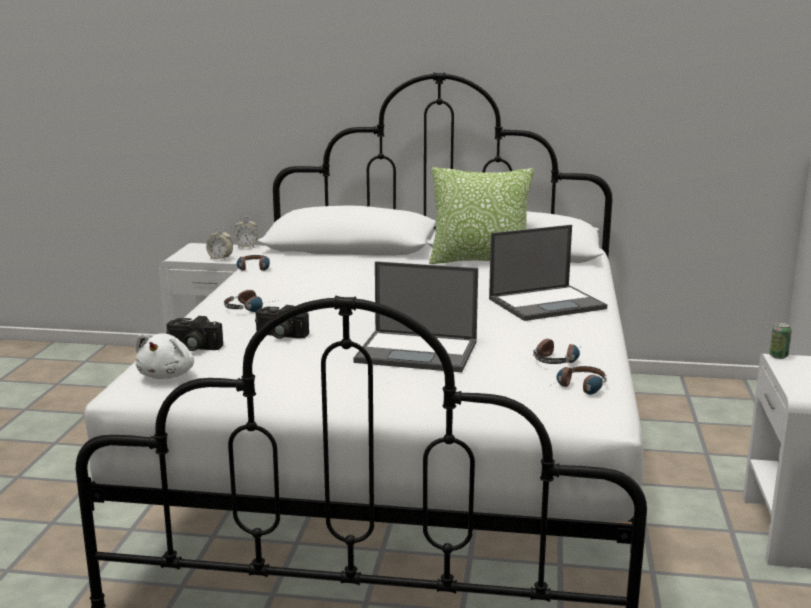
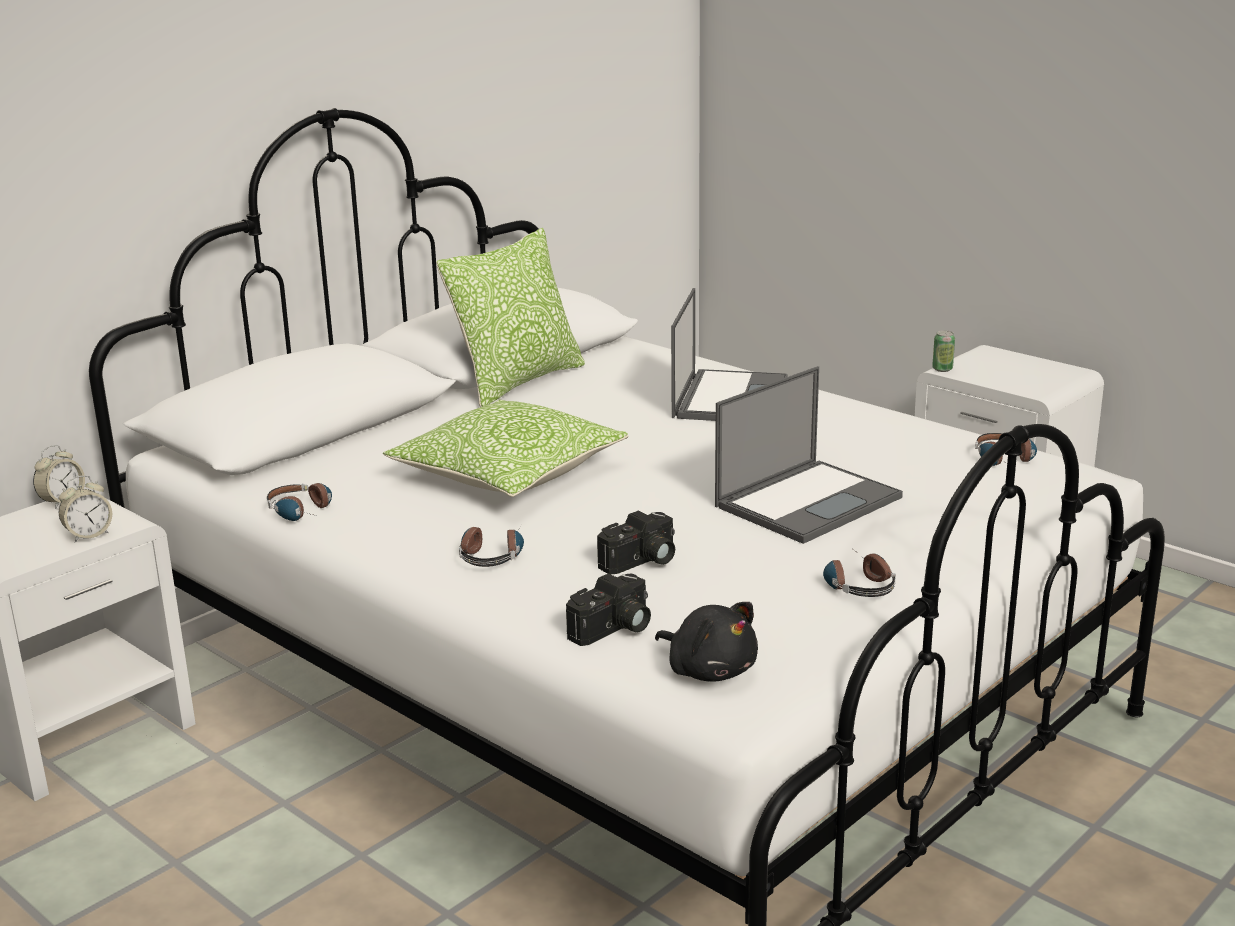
camera: 55 degrees left, 5 degrees up
(167, 375) = (709, 670): white plush toy -> black plush toy
(351, 288) = (508, 474): none -> pillow
(557, 359) = (912, 445): headphones -> headphones (856, 584)

